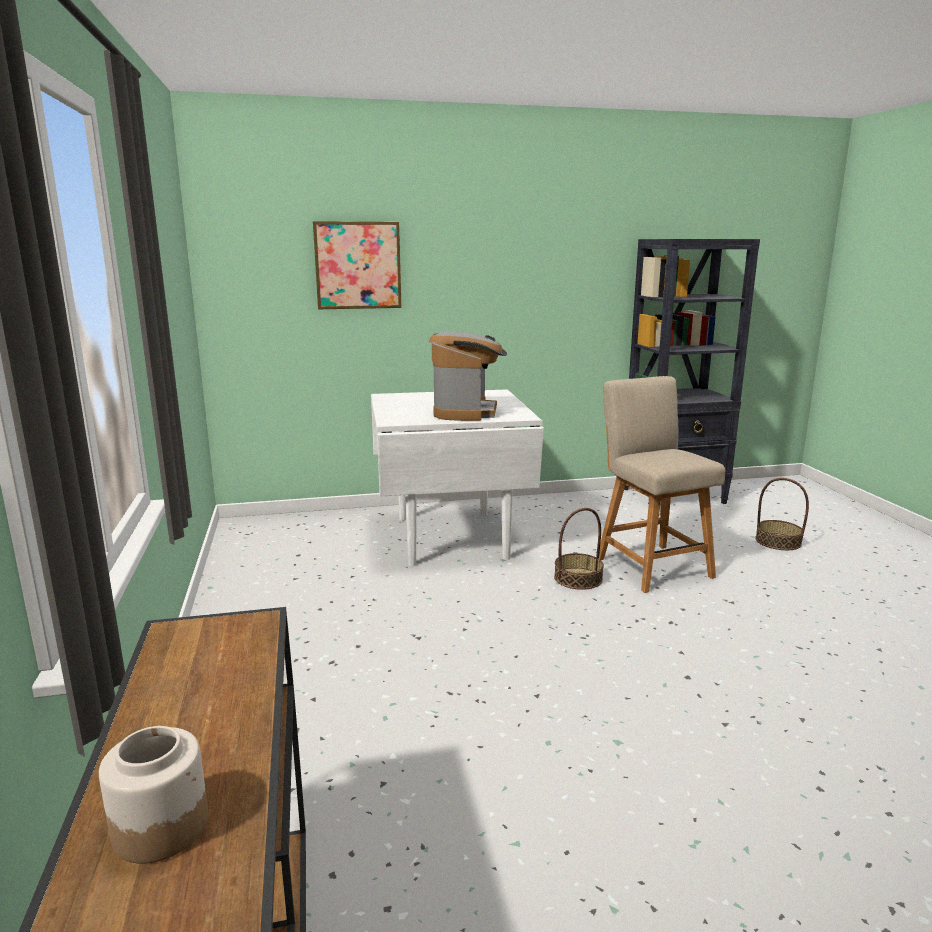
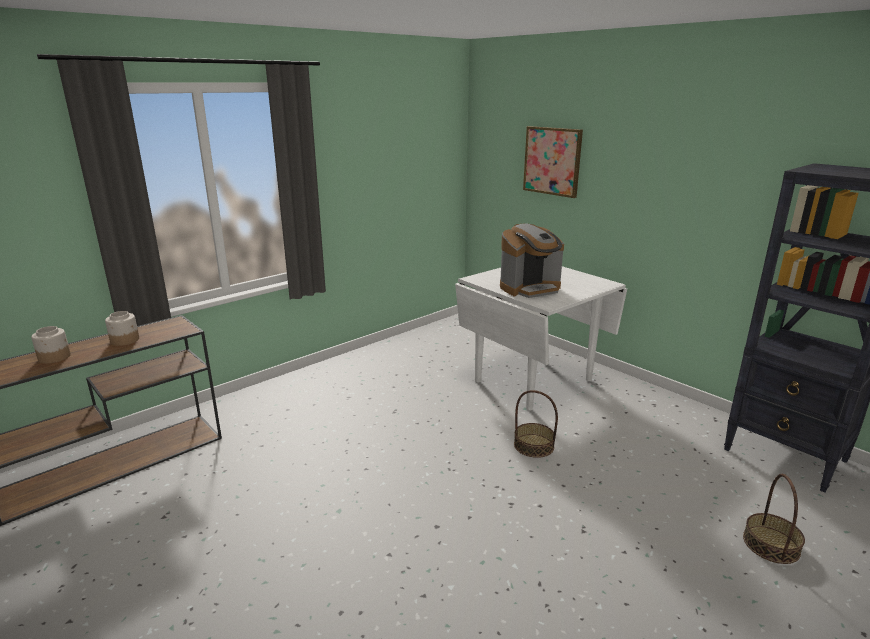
camera: 60 degrees right, 5 degrees up
(200, 700) = (125, 340): none -> jar
(650, 565) = (600, 474): beige chair -> none

